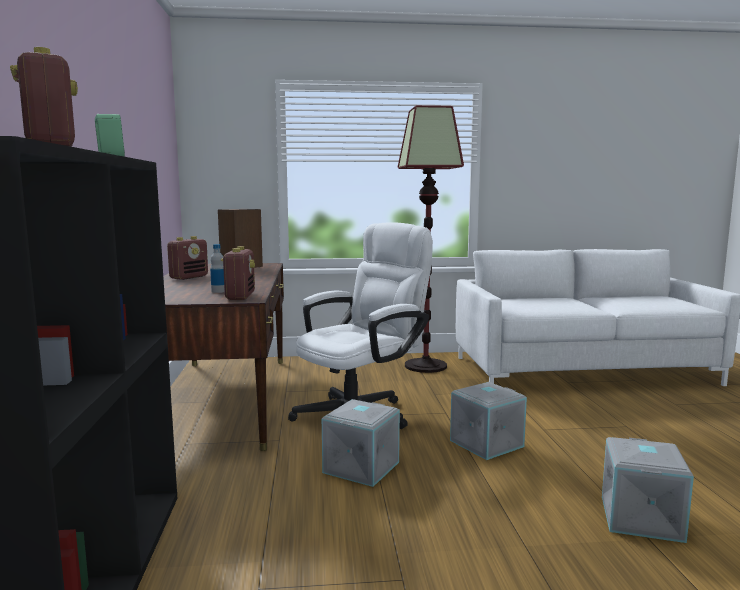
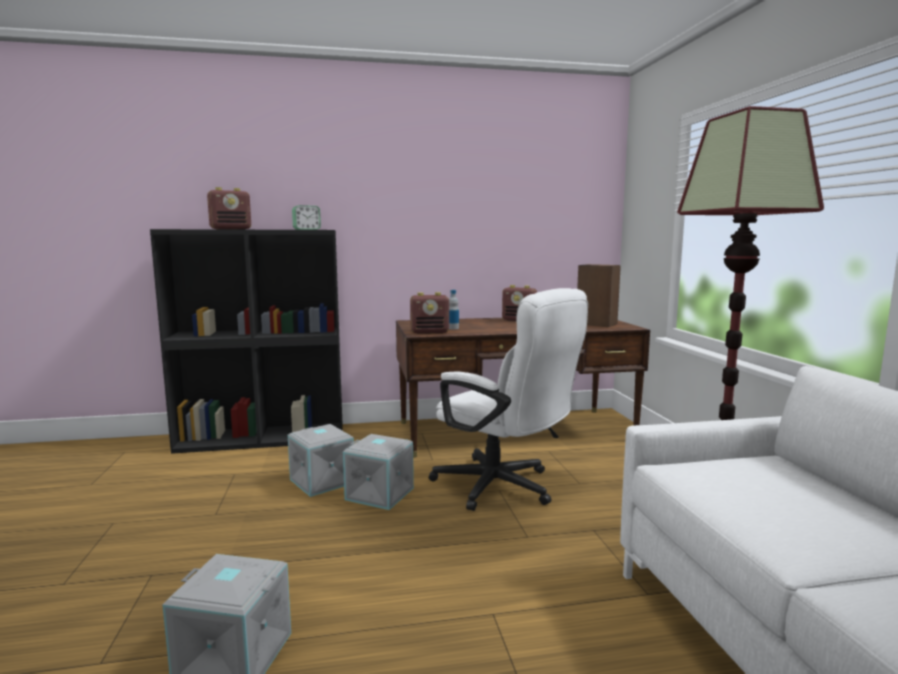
camera: 85 degrees right, 0 degrees up
(486, 443) = (438, 560): grey storage box -> grey storage box (323, 481)

